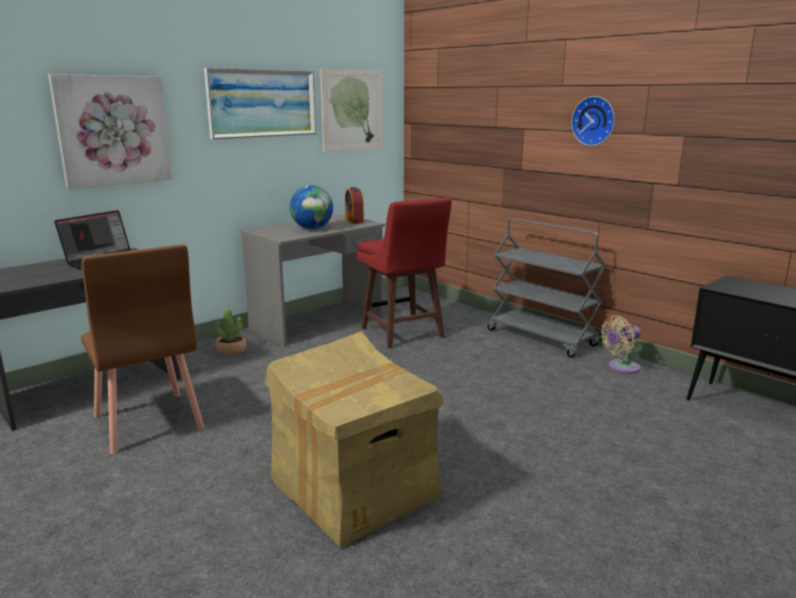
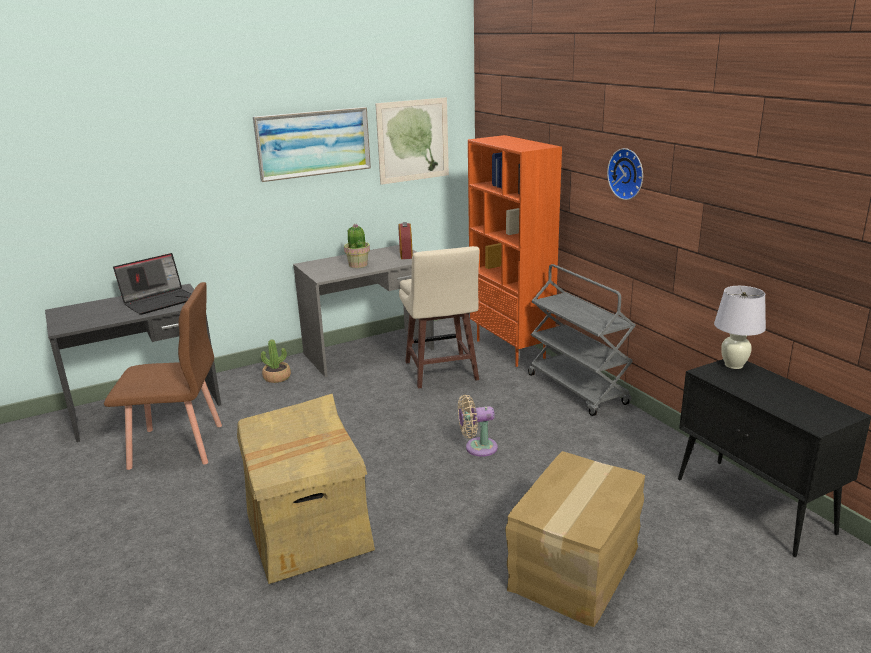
camera: 15 degrees right, 5 degrees up
(113, 130) = (168, 181): picture -> none
(147, 422) = (177, 446): brown chair -> brown chair turned 75 degrees counterclockwise
(312, 228) = (358, 265): globe -> potted plant
(402, 334) = (441, 372): red stool -> beige stool
(458, 312) = (511, 349): none -> orange bookcase
(621, 368) = (636, 433): beige fan -> beige fan (477, 448)
(656, 486) = (576, 568): none -> cardboard box
(734, 281) = (733, 365): none -> white table lamp

